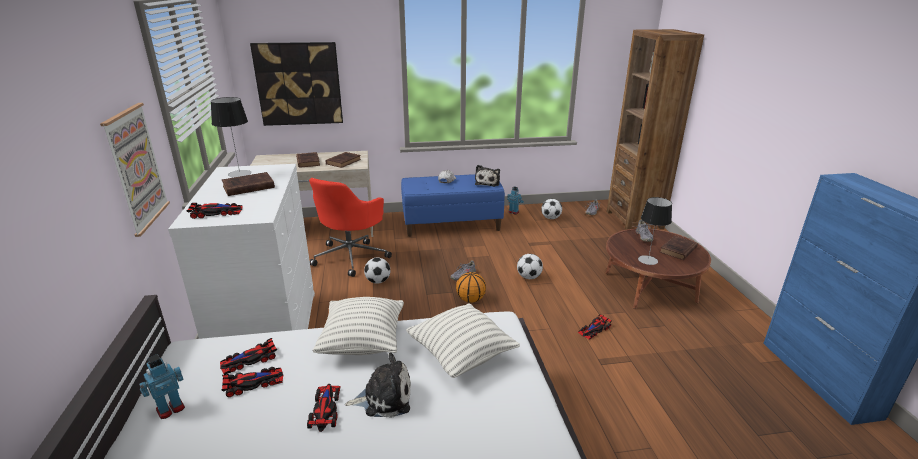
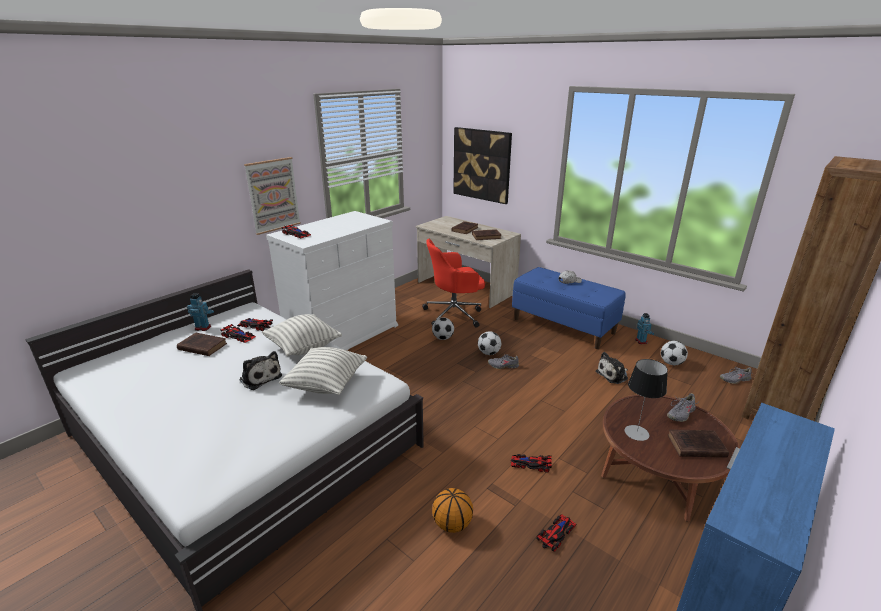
camera: 50 degrees right, 0 degrees up
(240, 174) = (354, 218): table lamp -> none
(247, 187) = (338, 226): brown book -> brown book (201, 346)
(325, 408) = (235, 364): toy car -> toy car (556, 533)
(471, 300) = (478, 384): basketball -> basketball (452, 524)
(488, 182) = (601, 296): plush toy -> plush toy (613, 375)
(529, 277) = (553, 395): football -> football (489, 353)

